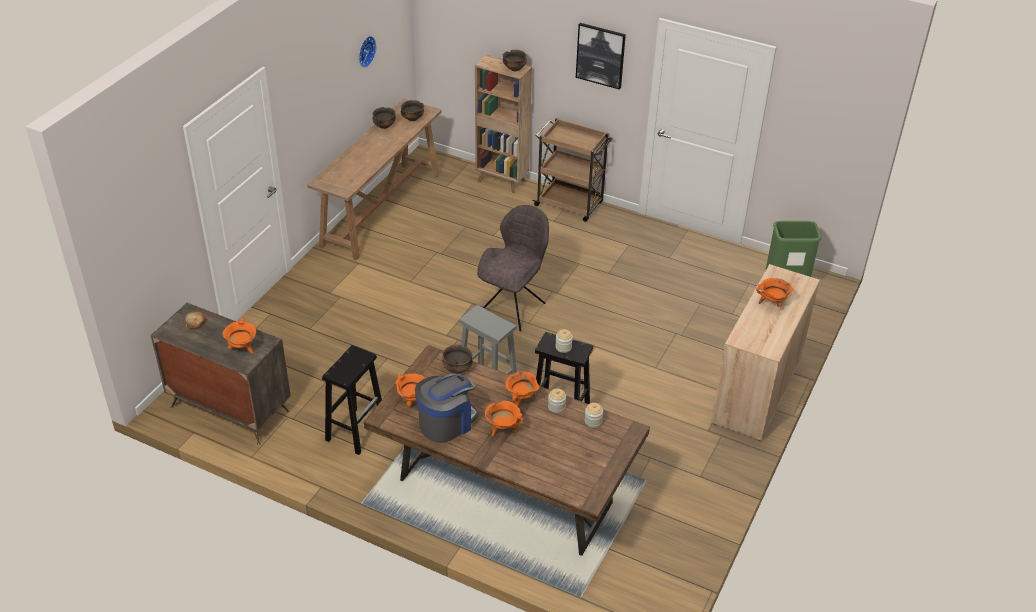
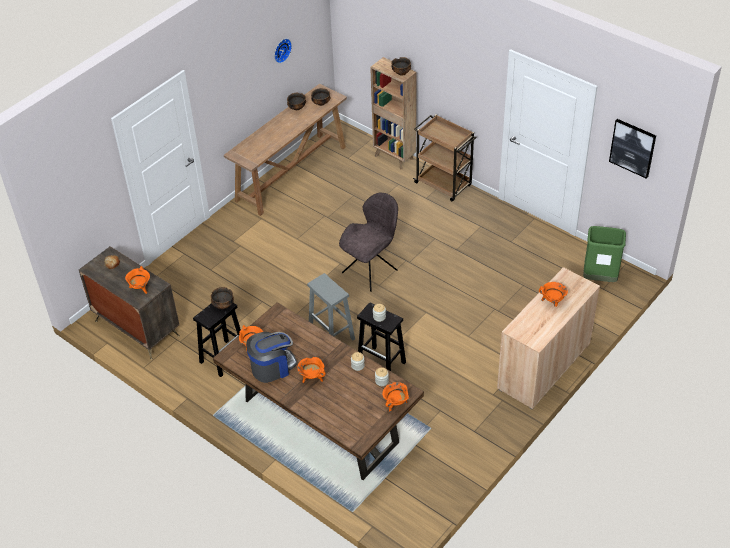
camera: 15 degrees right, 5 degrees up
(457, 369) = (293, 324): bowl -> bowl (223, 305)
(521, 399) = (333, 356): orange cooking pot -> orange cooking pot (395, 404)
(600, 55) = (467, 71): picture -> picture (633, 148)

